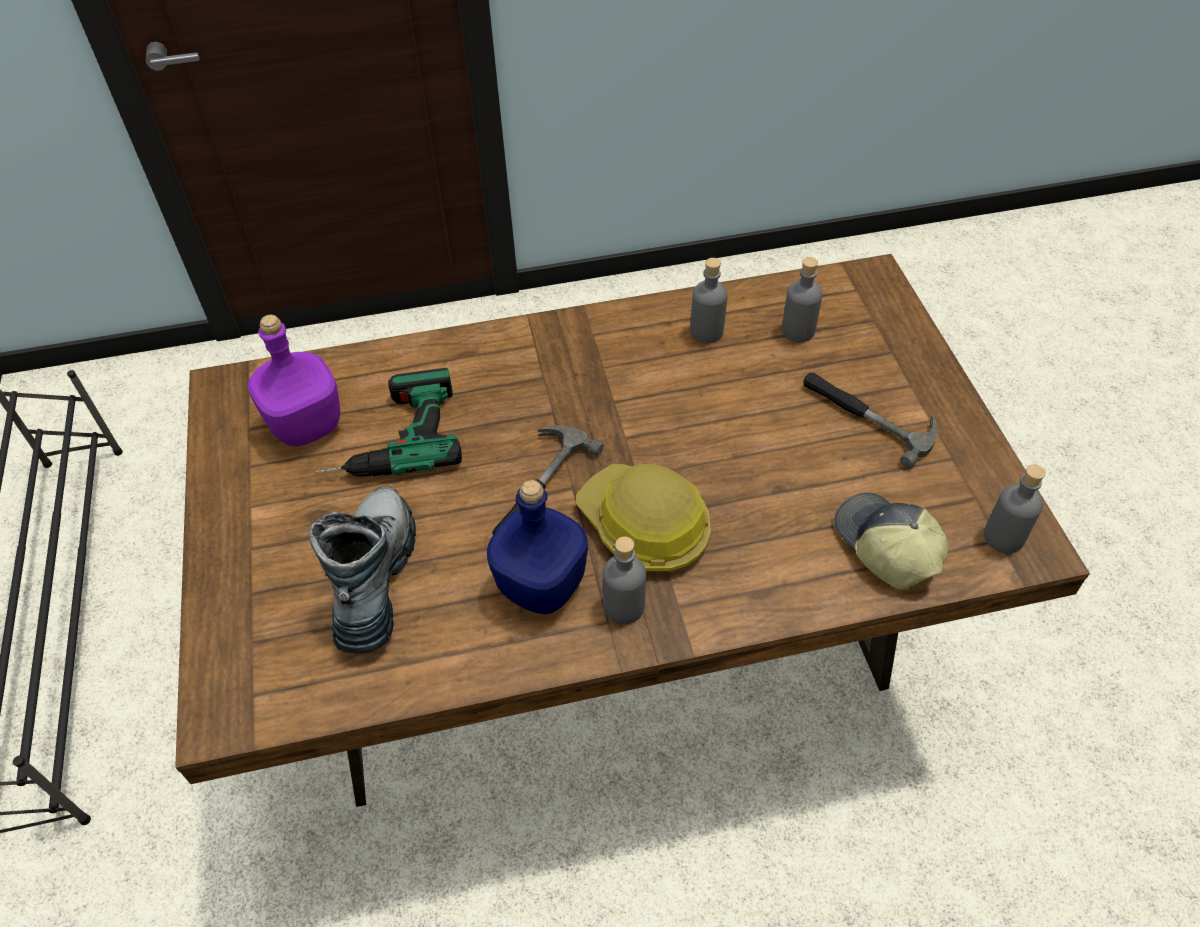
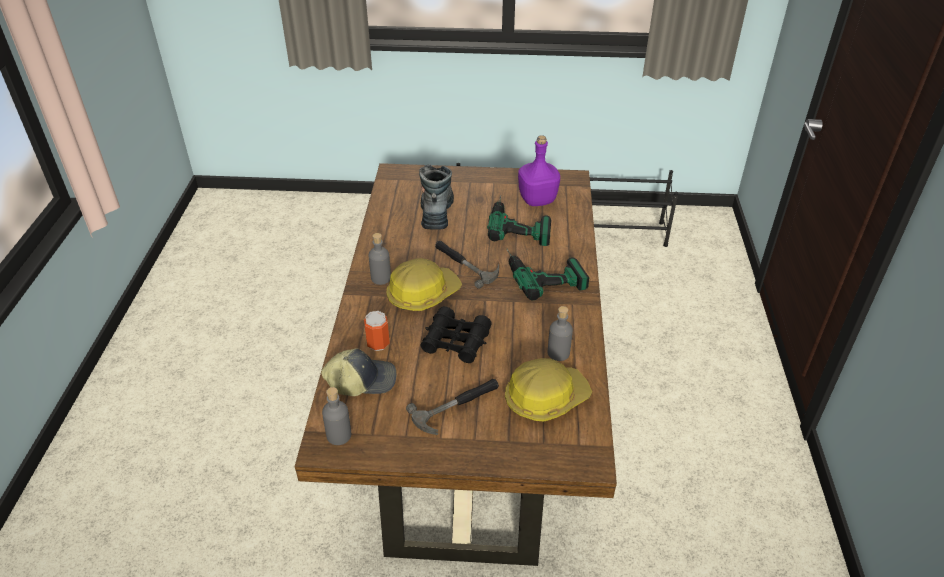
camera: 105 degrees right, 10 degrees down
(375, 578) = (436, 211): boot -> boot turned 105 degrees counterclockwise
(527, 380) = (542, 272): none -> power drill
(541, 587) = (406, 255): blue bottle -> none
(739, 450) = (456, 341): none -> black binoculars
(794, 552) = (378, 343): none -> can
(798, 331) = (545, 398): grey bottle -> hard hat

